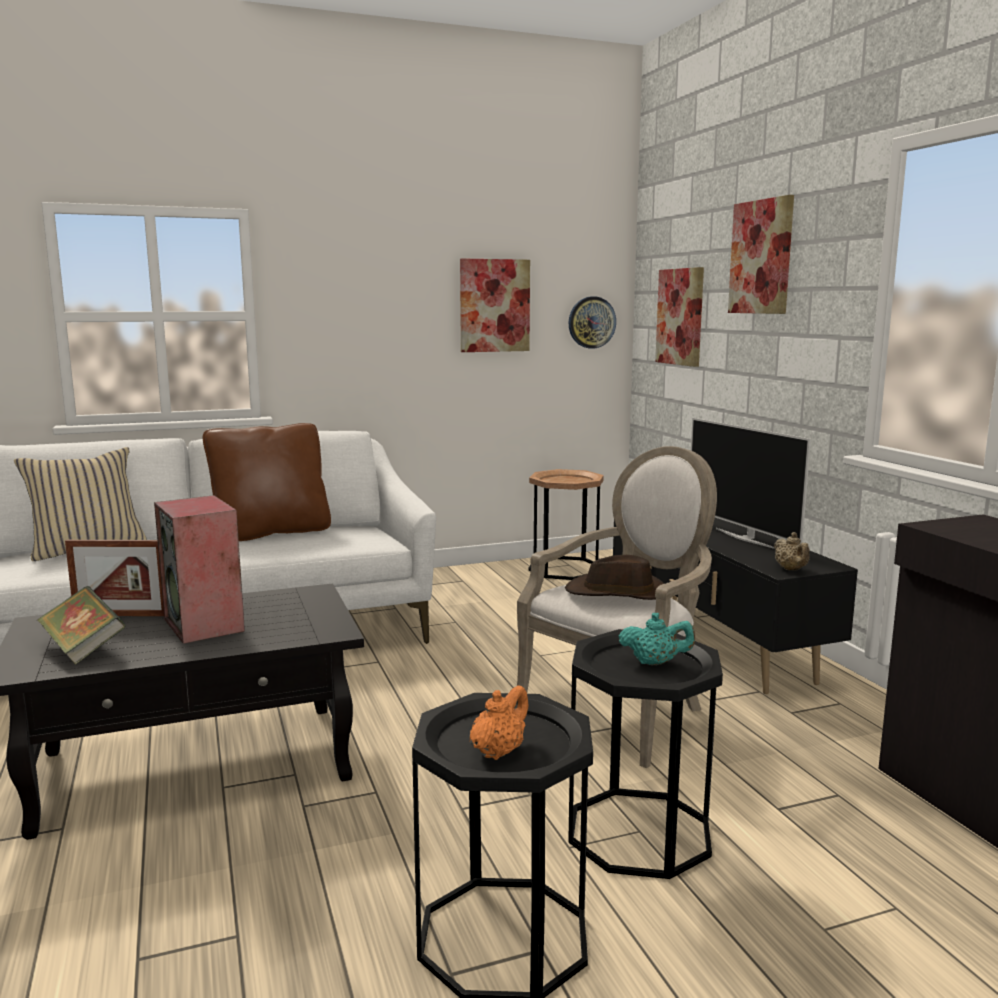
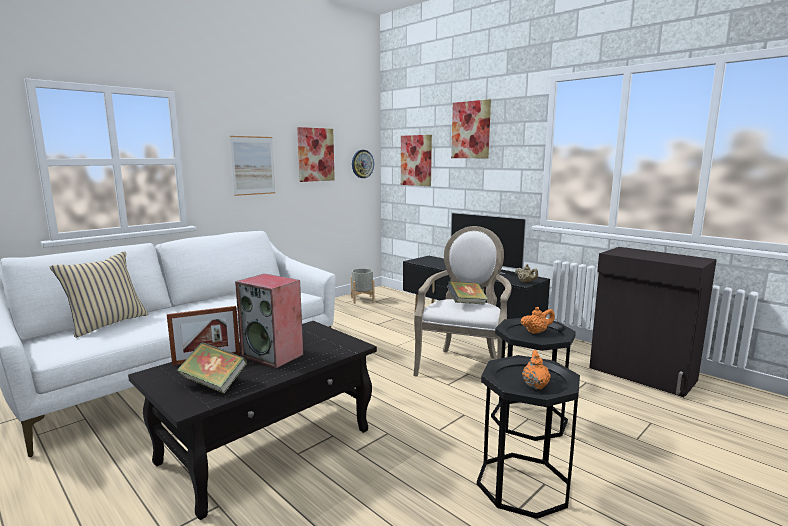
camera: 25 degrees left, 0 degrees up
(271, 532) = (225, 298): brown pillow -> none
(375, 324) = (253, 165): none -> picture
(565, 568) = (362, 300): brown side table -> grey planter
(618, 593) = (466, 304): brown hat -> book
(655, 663) = (536, 332): turquoise teapot -> orange teapot

